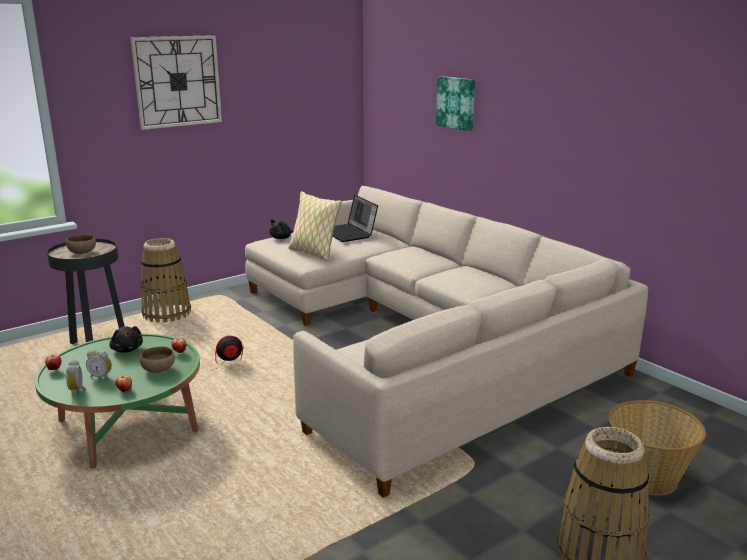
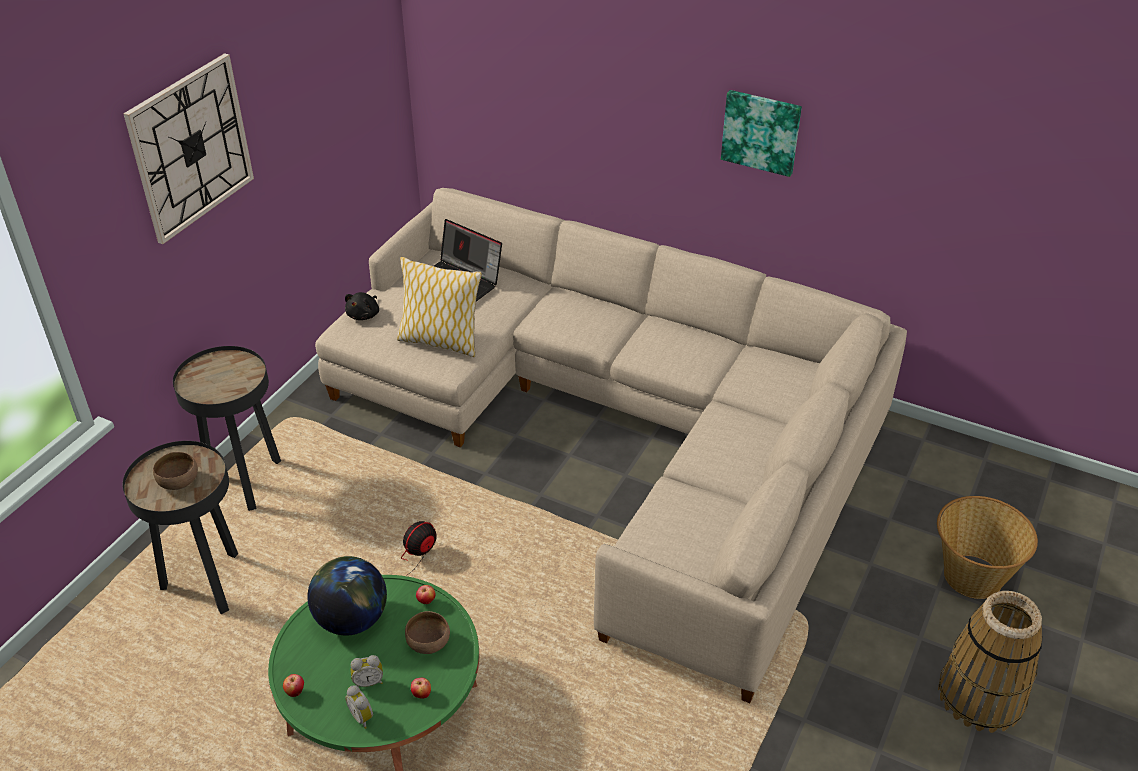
camera: 25 degrees left, 20 degrees up
(127, 349) = (351, 619): black plush toy -> globe
(167, 314) = (247, 482): basket -> black side table
(456, 103) = (598, 83): picture -> picture (761, 131)

